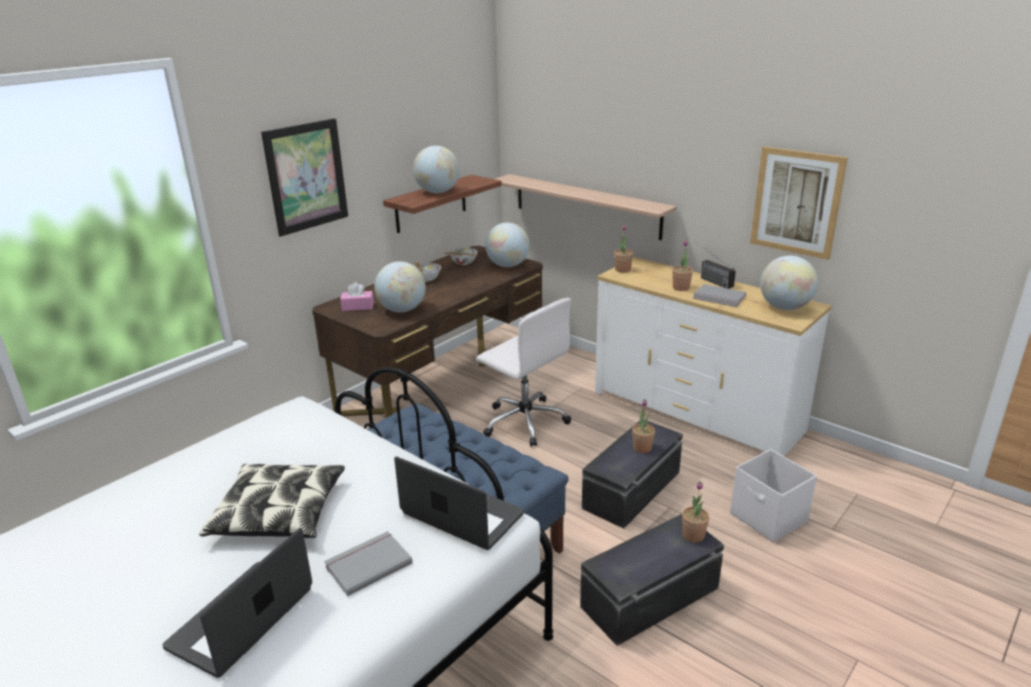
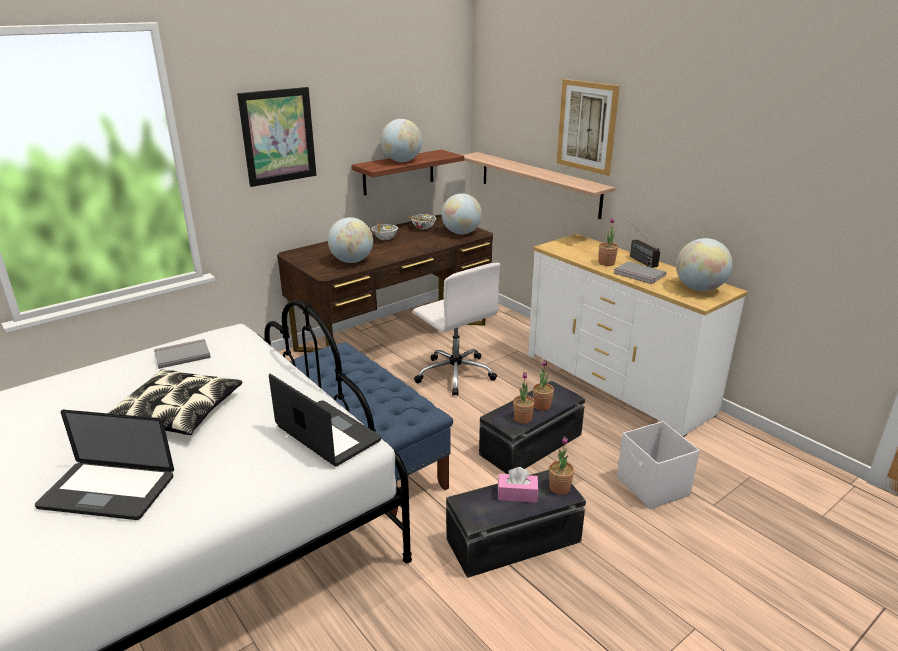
camera: 10 degrees right, 0 degrees up
(242, 618) = (108, 492): laptop -> laptop turned 120 degrees counterclockwise
(358, 307) = (316, 255): pink tissue box -> pink tissue box (517, 494)
(367, 564) = (229, 463): grey book -> grey book (182, 355)
(622, 270) = (559, 243): potted plant -> potted plant (523, 419)
(796, 202) = (721, 188): picture -> picture (587, 126)

